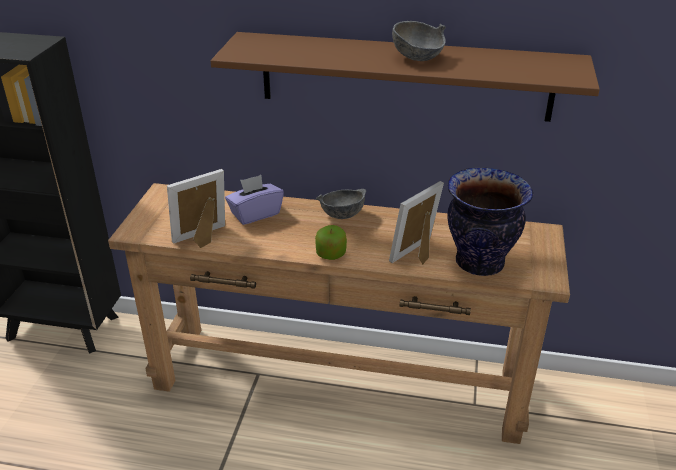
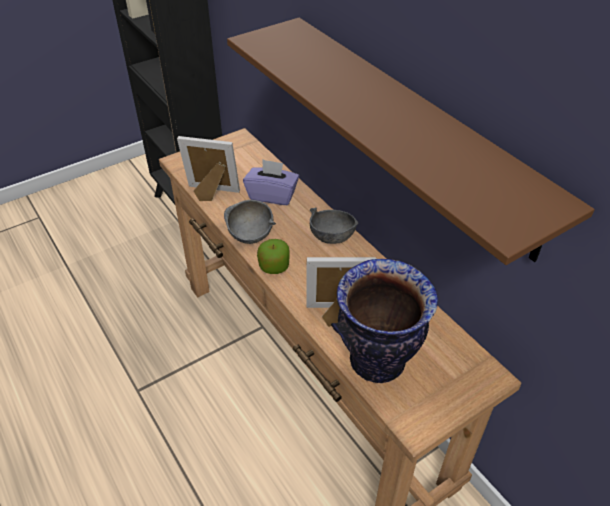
camera: 45 degrees right, 10 degrees up
(417, 58) = (390, 116): grey bowl -> grey bowl (251, 235)

